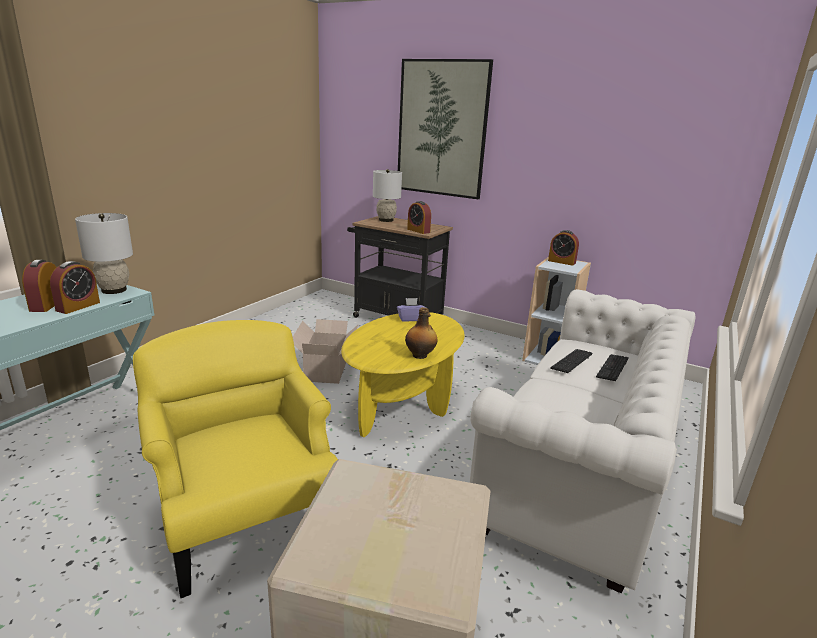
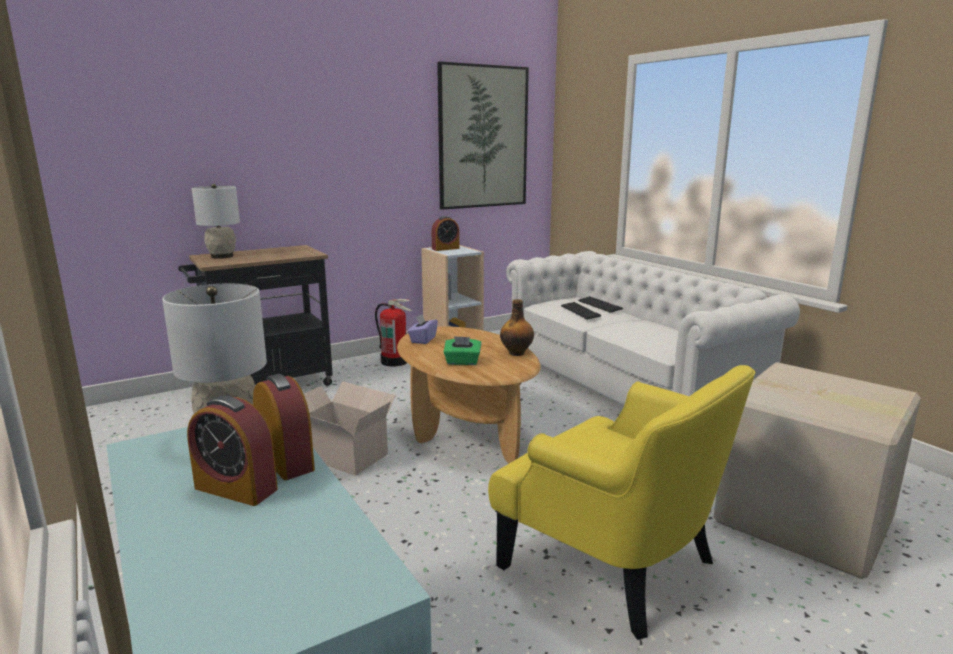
camera: 60 degrees left, 5 degrees down
(245, 516) = (614, 563): yellow armchair -> yellow armchair turned 135 degrees counterclockwise
(376, 340) = (462, 362): none -> green tissue box
(402, 402) = (466, 430): yellow coffee table -> brown coffee table
(418, 231) = (299, 254): alarm clock -> none
(442, 129) = (267, 124): picture -> picture (483, 137)
(489, 343) = (395, 361): none -> fire extinguisher

